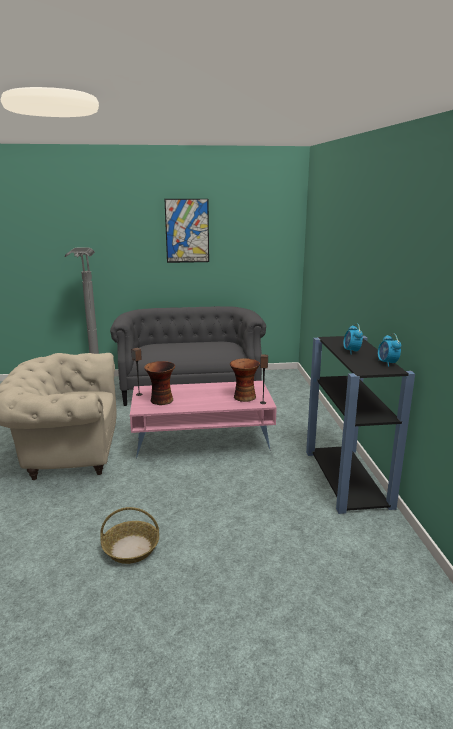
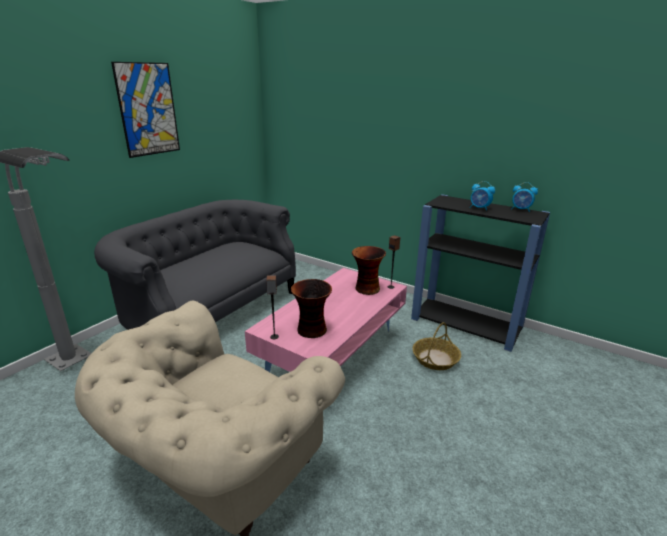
camera: 50 degrees left, 5 degrees up
(130, 548) = (483, 503): basket -> basket (435, 359)

